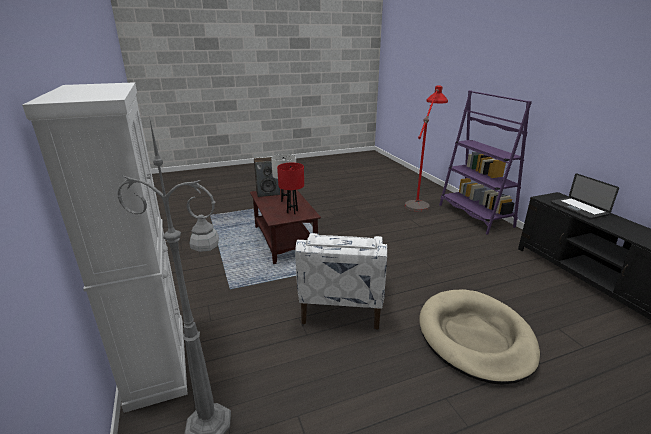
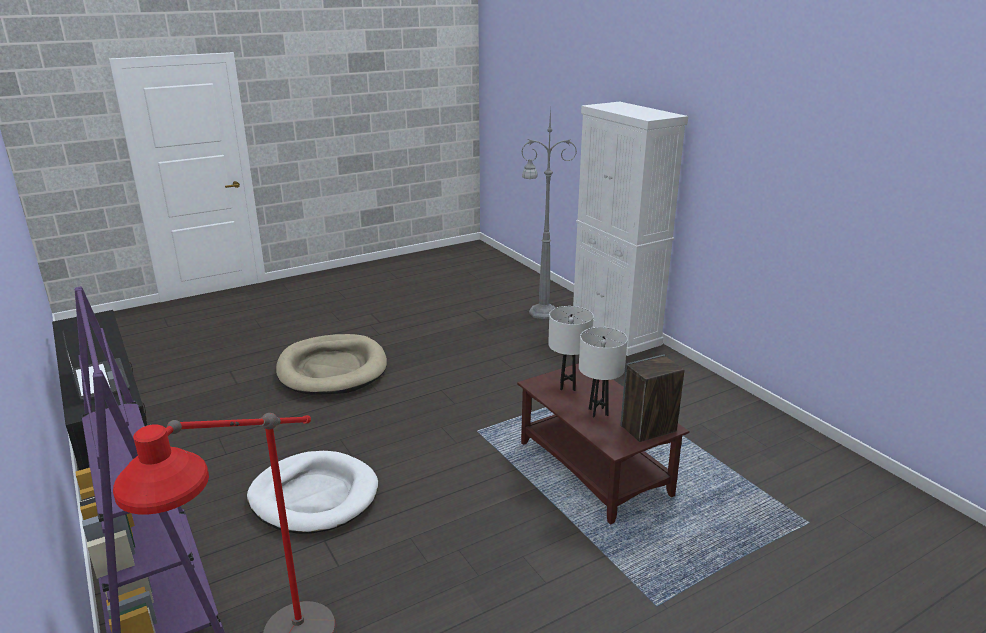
camera: 170 degrees right, 0 degrees up
(292, 212) = (567, 386): red table lamp -> white table lamp
(341, 304) = (470, 384): white armchair -> none
(433, 241) = (314, 496): none -> white dog bed

